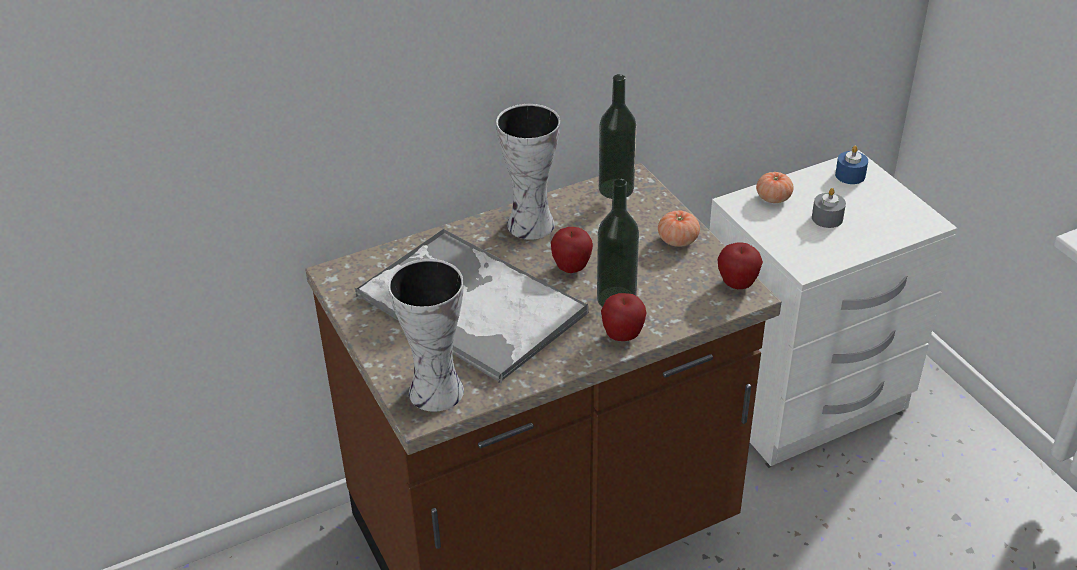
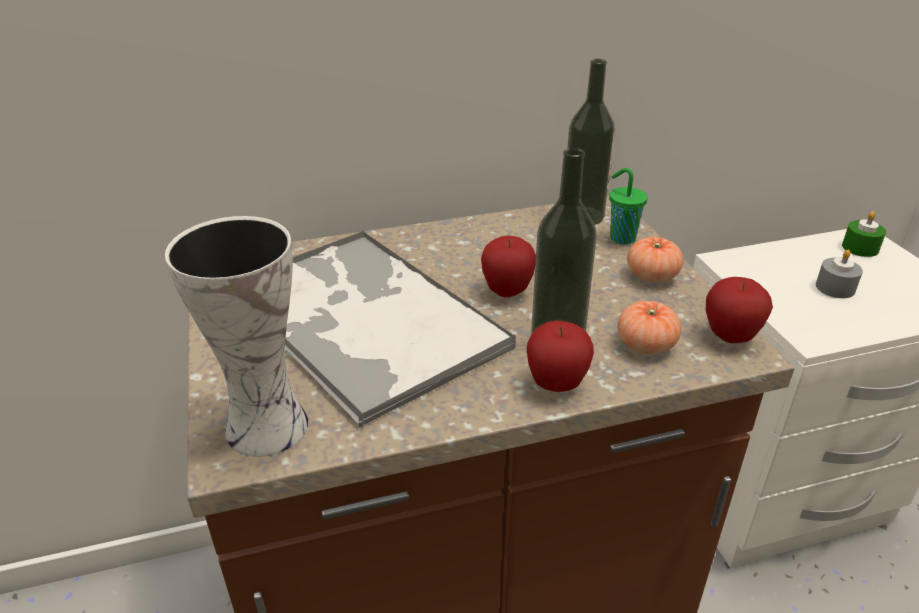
camera: 10 degrees right, 5 degrees down
(528, 224) = (468, 240): vase -> none
(650, 207) = (621, 238): none -> green cup
(773, 198) = (768, 260): tomato -> tomato (646, 345)
(850, 175) = (860, 248): blue candle -> green candle

